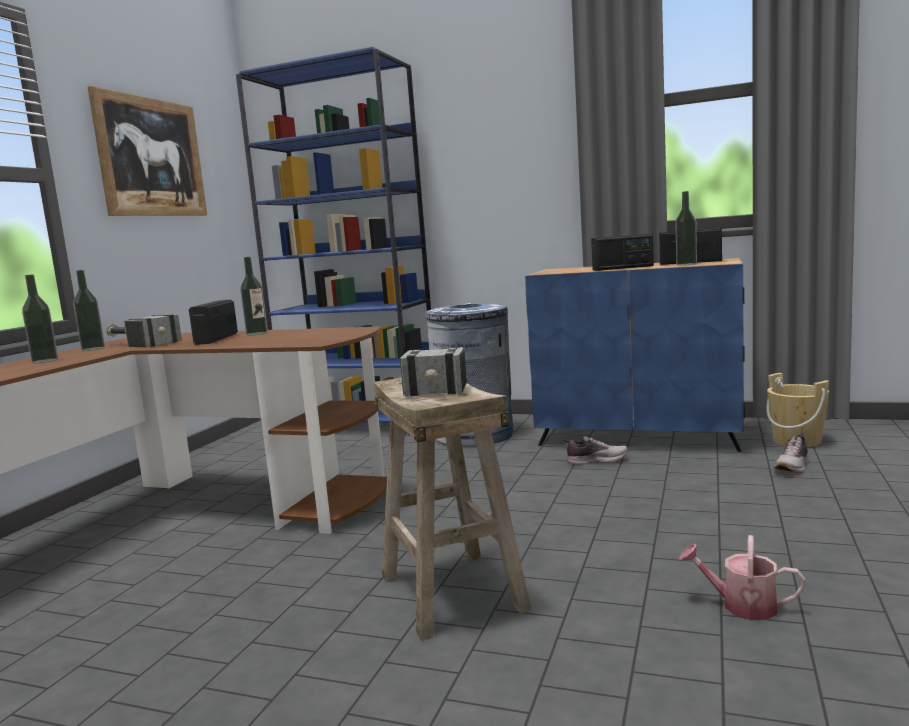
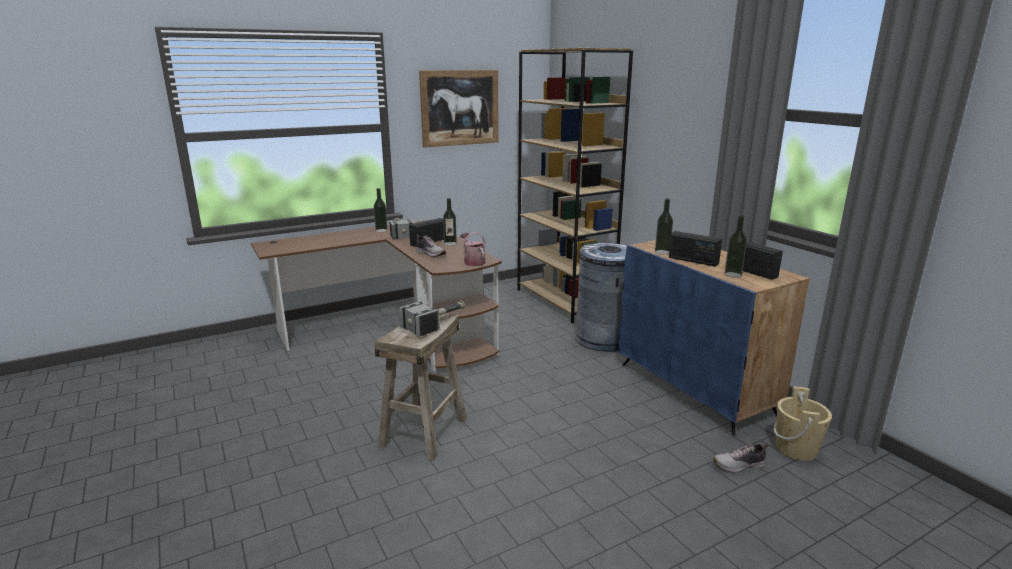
camera: 40 degrees right, 10 degrees up
(45, 361) = (348, 236): bottle -> bottle (662, 252)
(362, 423) = (564, 301): blue bookcase -> brown bookcase
(596, 460) = (630, 393): shoe -> shoe (431, 254)
(741, 605) = (512, 518): watering can -> watering can (473, 261)

